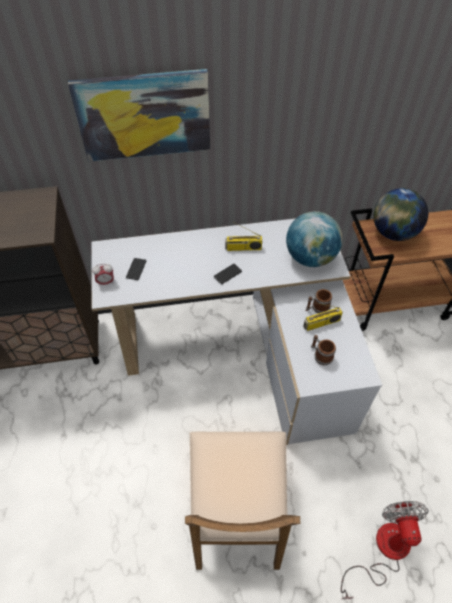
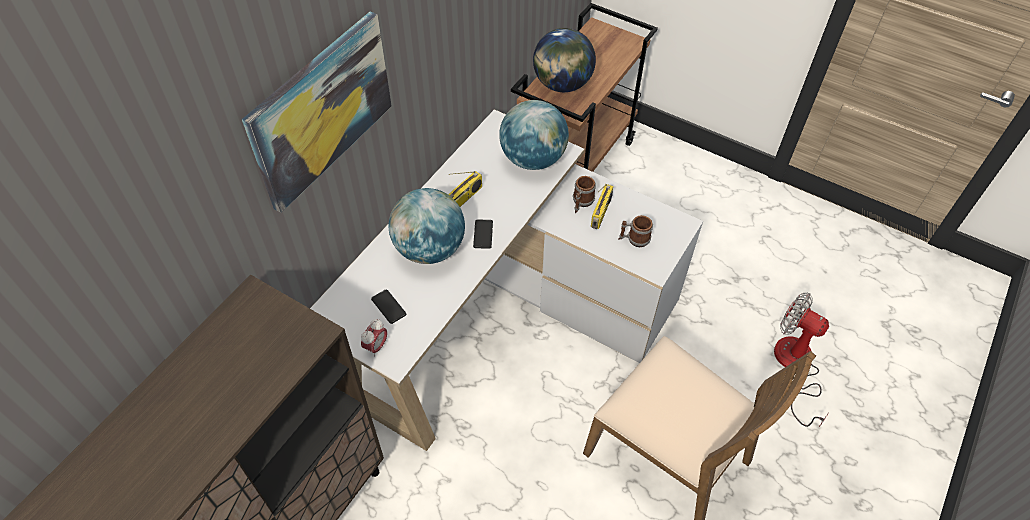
camera: 50 degrees left, 0 degrees up
(192, 258) = (429, 249): none -> globe

